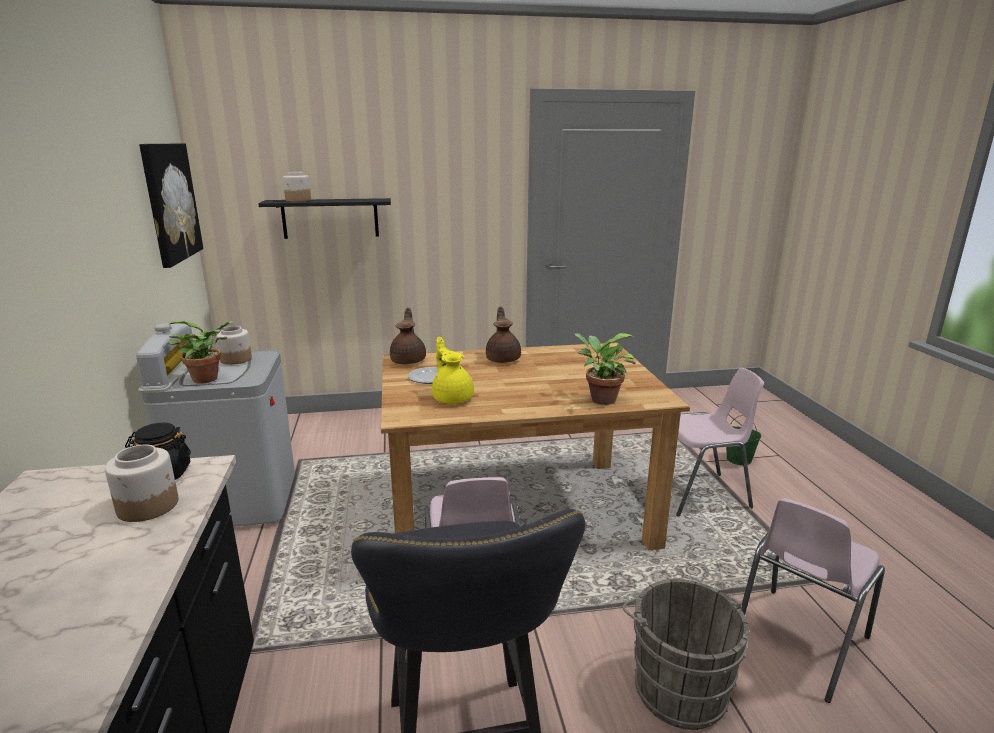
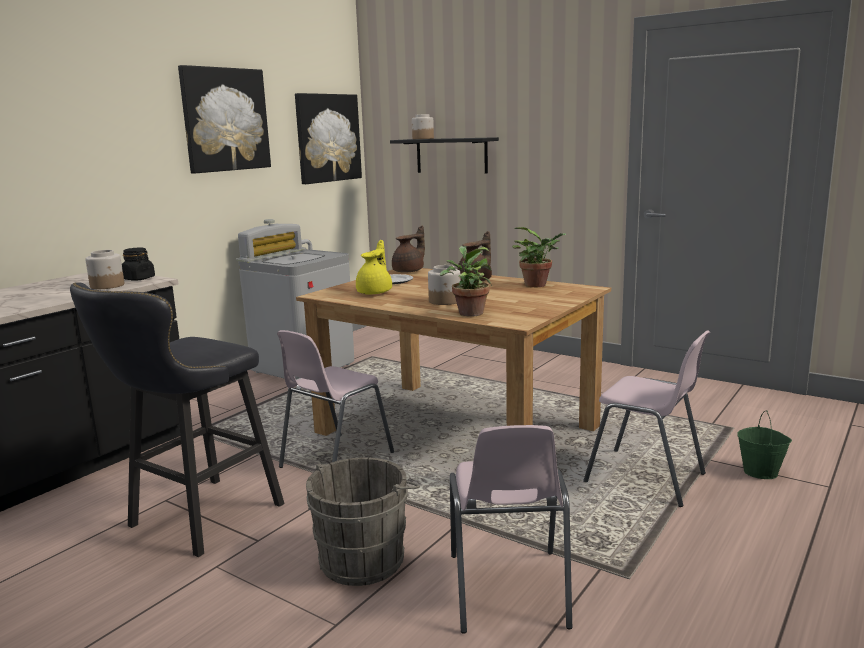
camera: 45 degrees right, 5 degrees down
(88, 188) = (225, 120): none -> picture
(209, 378) = (280, 260): potted plant -> potted plant (538, 285)
(236, 359) = (316, 255): jar -> jar (445, 301)
(797, 642) = (507, 591): pink chair -> pink chair turned 90 degrees counterclockwise

